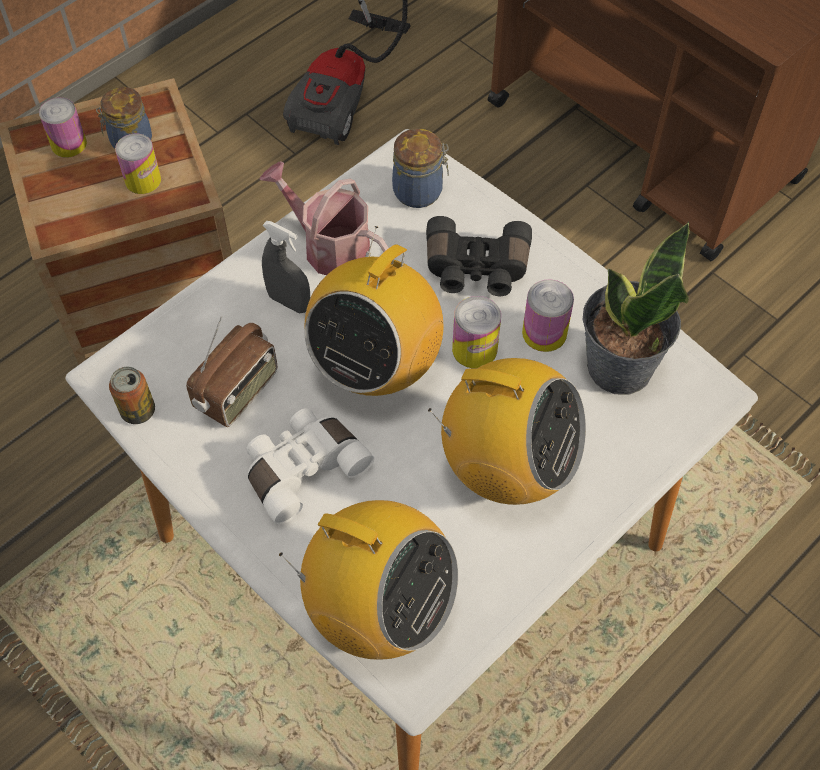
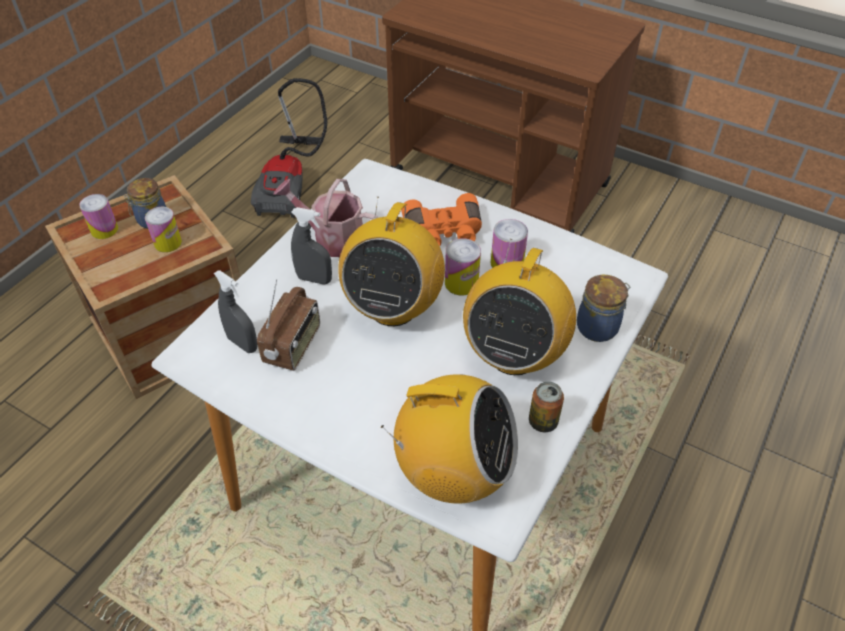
camera: 15 degrees left, 10 degrees down
(138, 411) = (218, 375): can -> can (543, 422)
(178, 374) = (243, 343): none -> grey spray bottle
(302, 468) = (360, 387): white binoculars -> none
(420, 191) = (387, 193): jar -> jar (599, 327)
(476, 269) = (444, 233): black binoculars -> orange binoculars
(507, 467) = (513, 354): radio -> radio turned 105 degrees clockwise
(618, 366) = (566, 274): potted plant -> none

